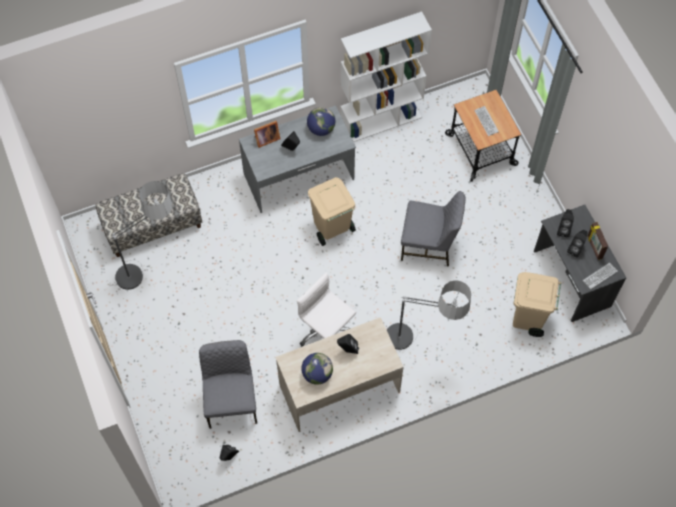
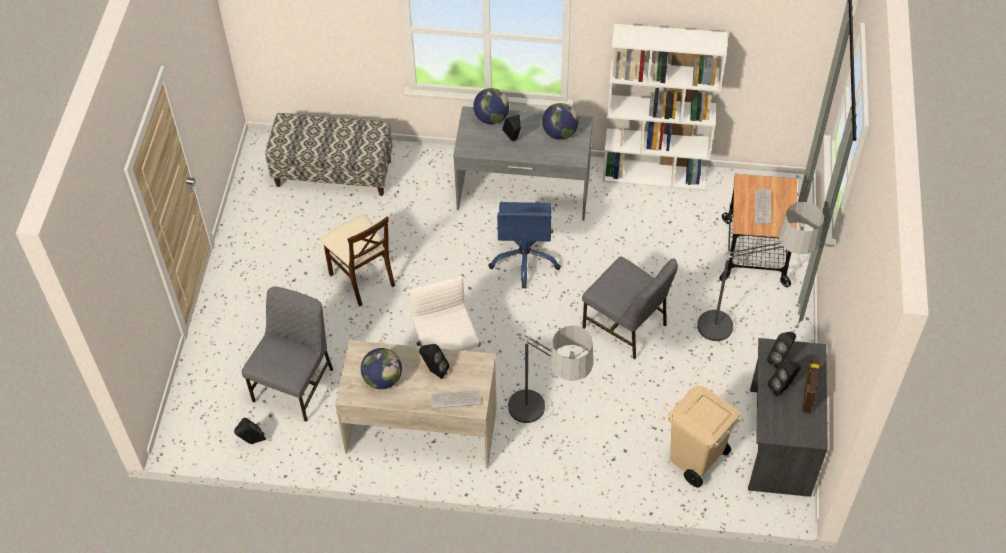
camera: 30 degrees right, 10 degrees down
(150, 268) = (301, 213): floor lamp -> floor lamp (744, 328)
(227, 298) = (362, 278): none -> beige chair
(266, 139) = (491, 118): picture frame -> globe
(331, 228) = (525, 259): beige trash can -> blue office chair
(600, 276) = (793, 432): keyboard -> keyboard (455, 399)

